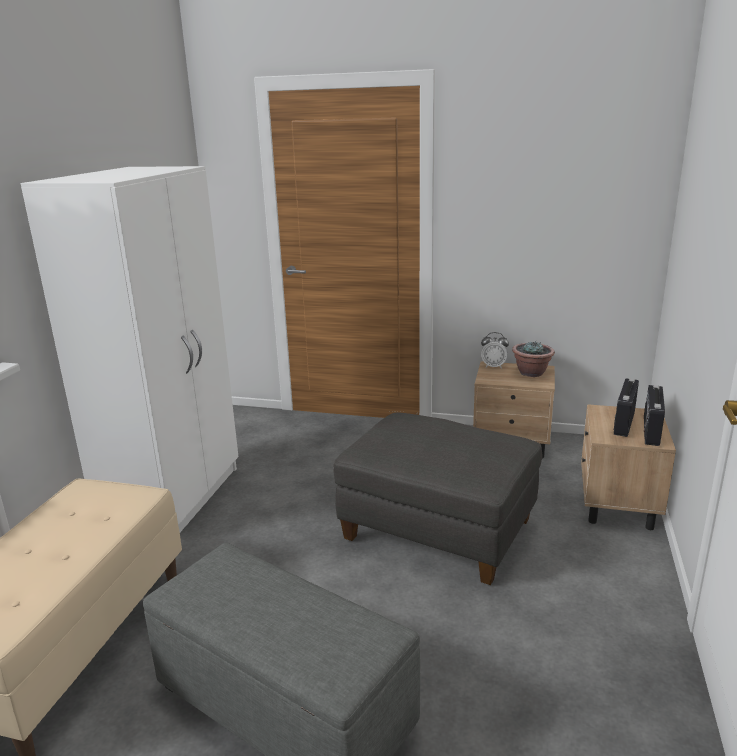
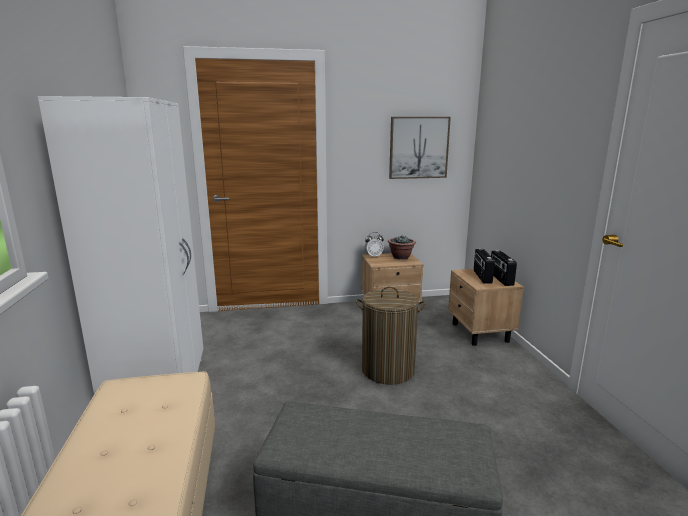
camera: 25 degrees left, 5 degrees down
(439, 531) = (388, 370): grey ottoman -> laundry basket
(575, 210) = (418, 147): none -> picture

